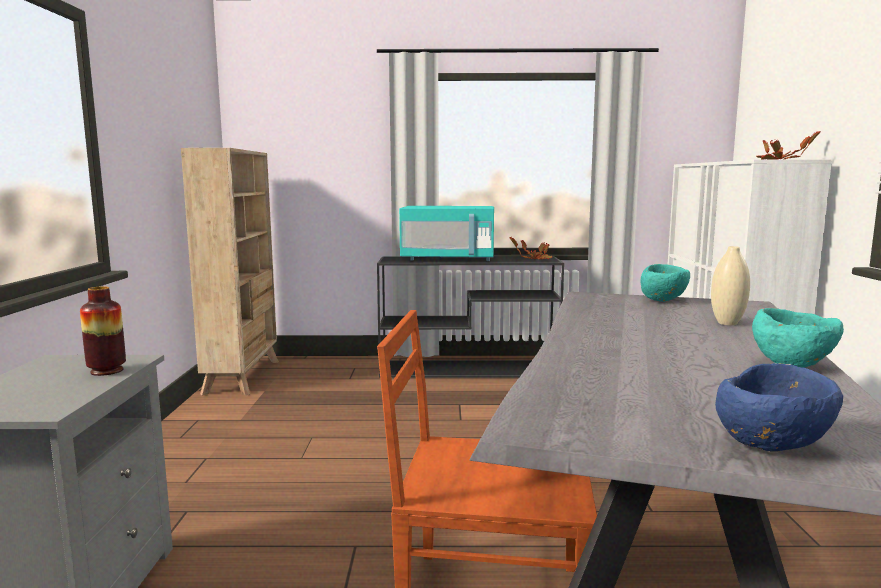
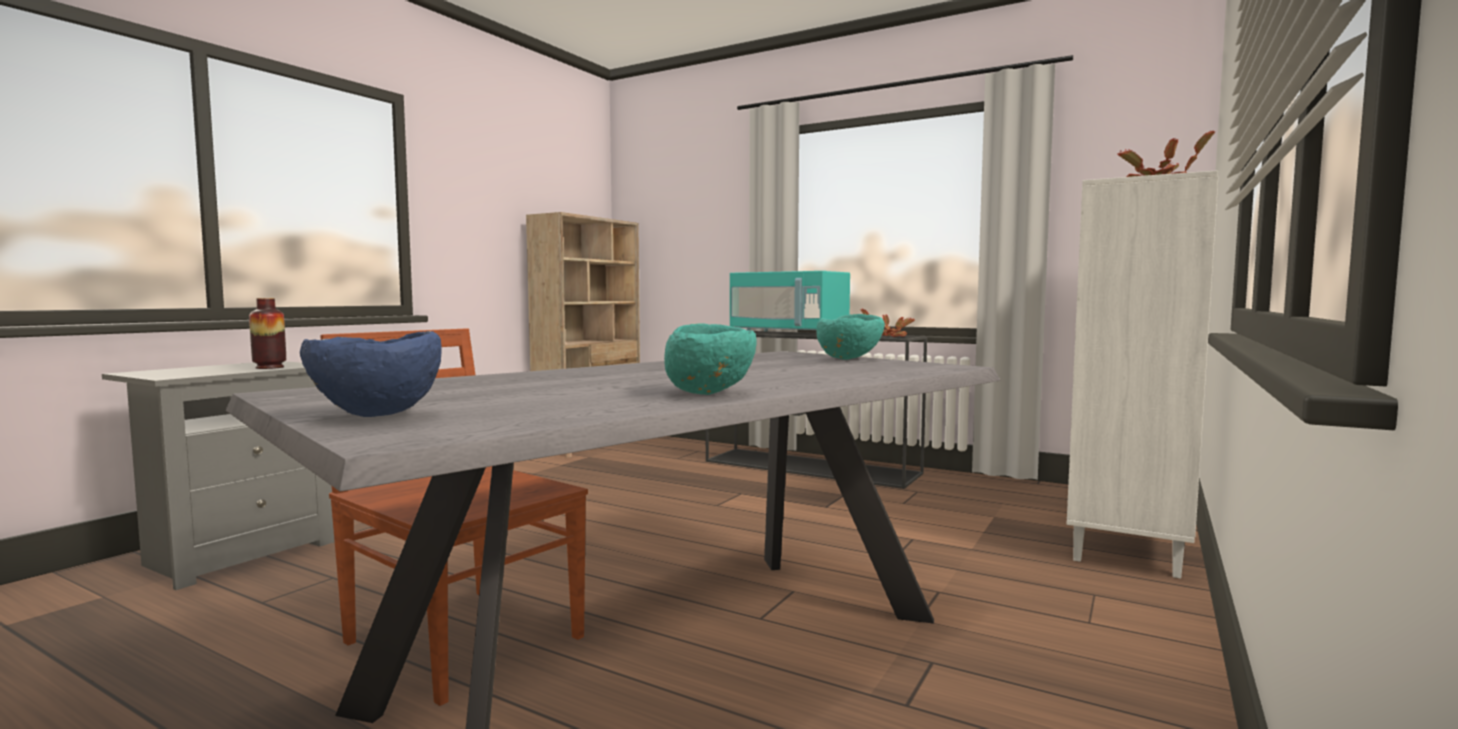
camera: 30 degrees right, 5 degrees down
(727, 323) = (822, 372): beige vase -> none

